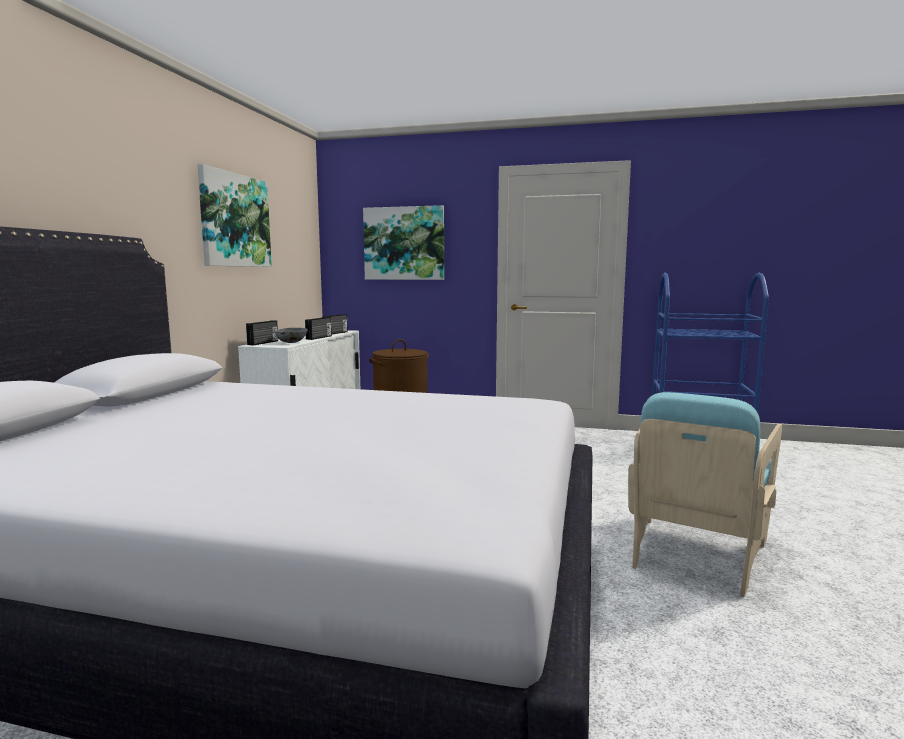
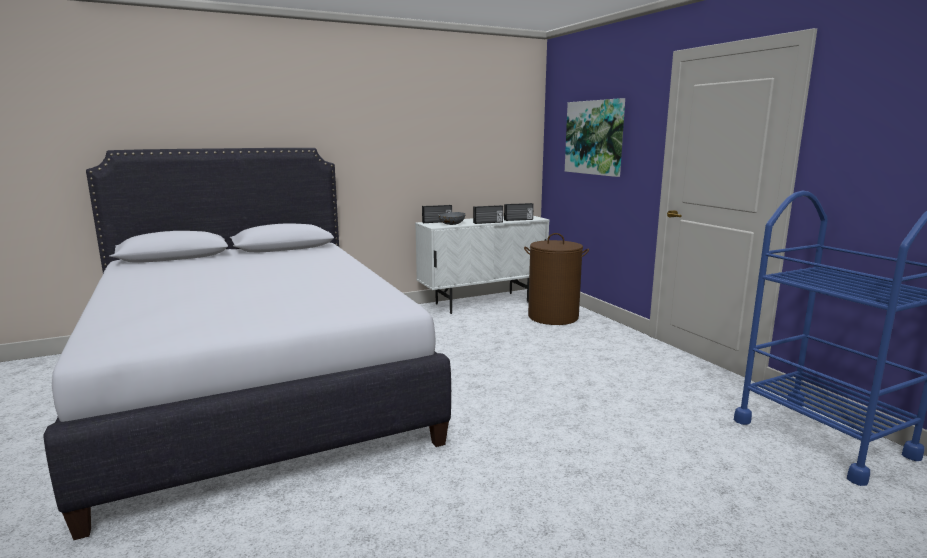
camera: 50 degrees right, 5 degrees up
(235, 220) = (425, 125): picture -> none
(696, 551) = (504, 498): turquoise armchair -> none

